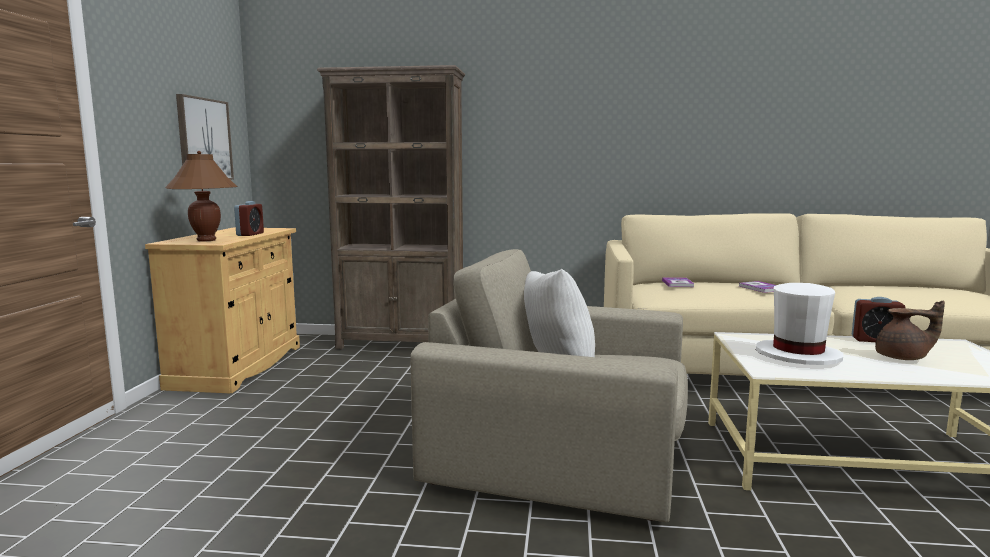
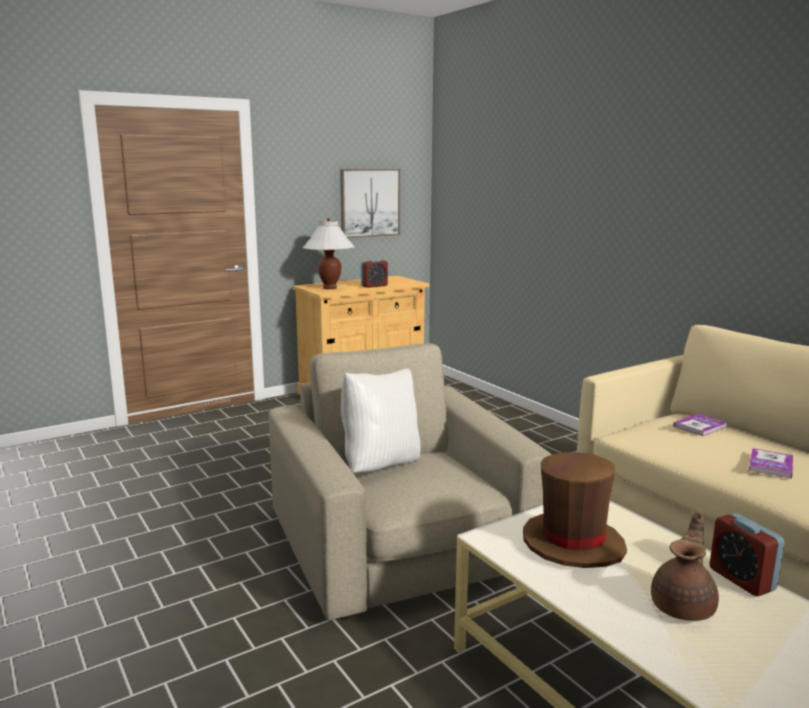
camera: 50 degrees right, 5 degrees up
(206, 240) = (330, 288): brown table lamp -> white table lamp
(402, 344) = (497, 410): brown bookcase -> none
(798, 355) = (572, 543): white hat -> brown hat
(903, 358) = (684, 606): brown teapot -> brown teapot turned 120 degrees counterclockwise

